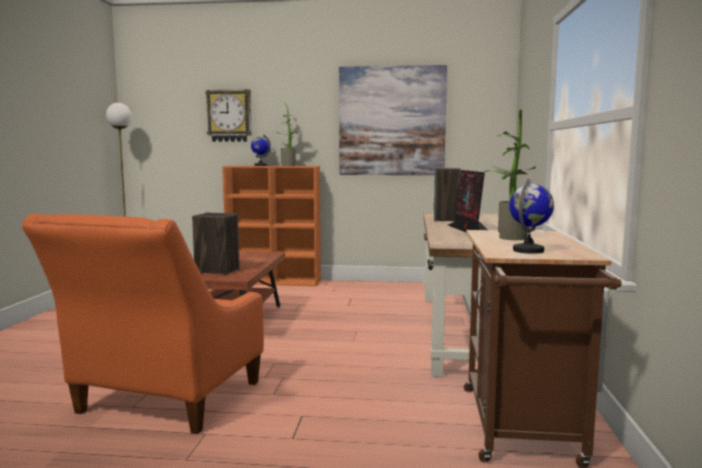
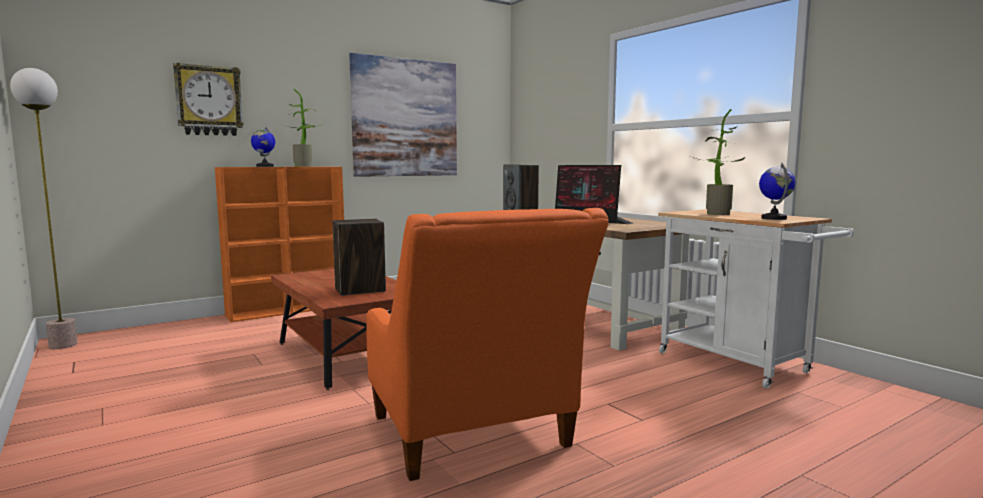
camera: 40 degrees left, 0 degrees up
(522, 430) = (740, 364): brown cart -> white cart

